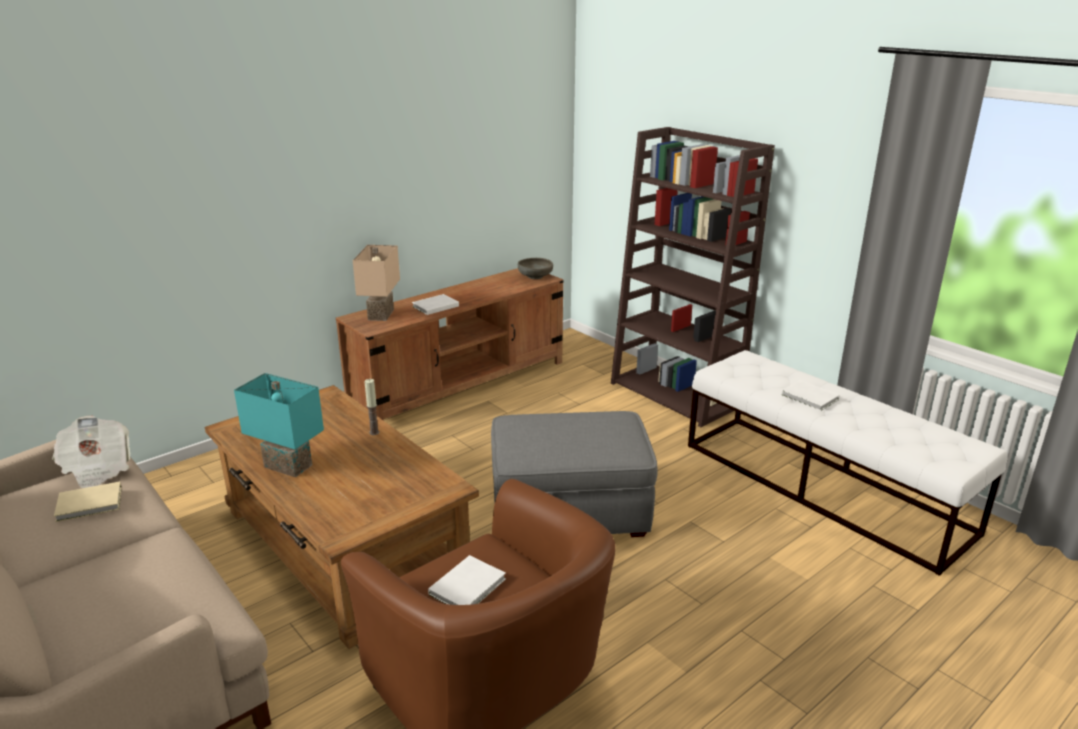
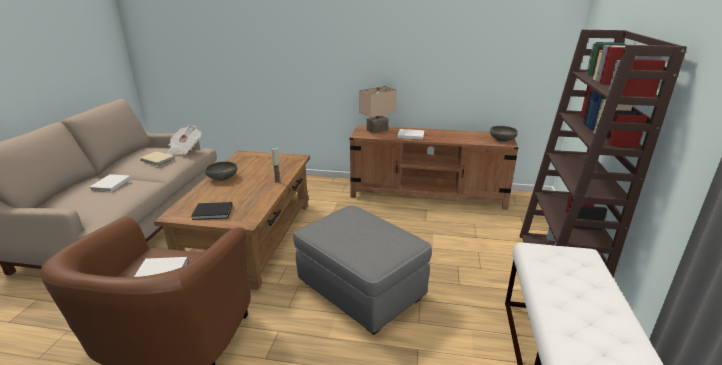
camera: 50 degrees right, 0 degrees up
(286, 467) = (222, 178): turquoise table lamp -> grey bowl
(386, 503) = (213, 212): none -> black book
(810, 398) = (579, 314): white book -> white book (110, 185)

